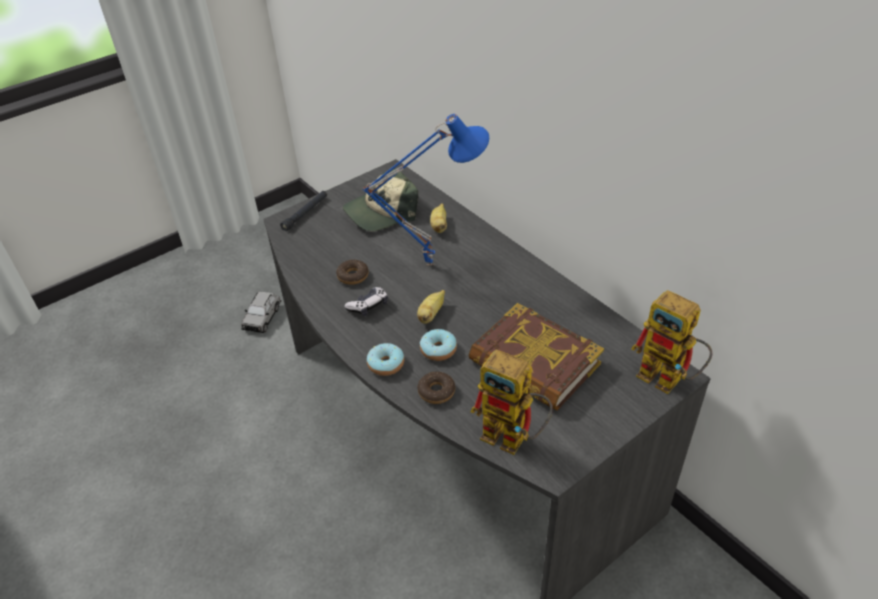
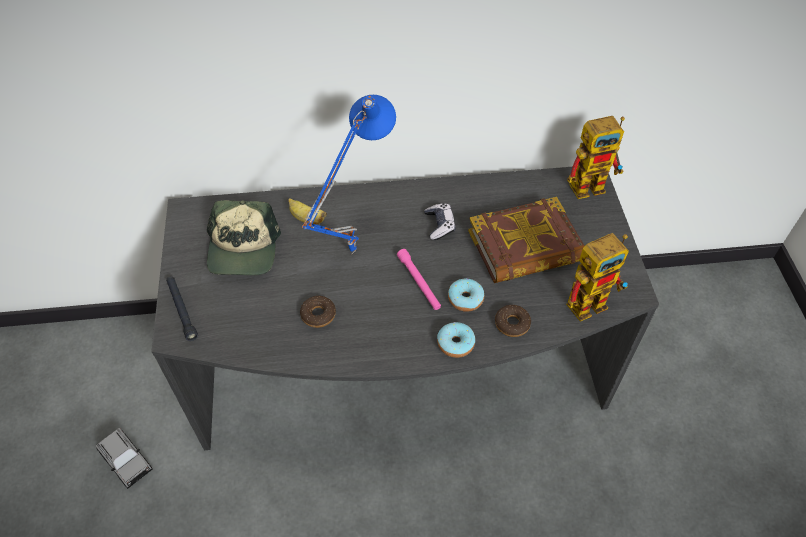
camera: 60 degrees left, 10 degrees up
(368, 306) = (370, 322): game controller -> game controller (439, 225)
(431, 314) = (419, 282): banana -> pink flashlight

